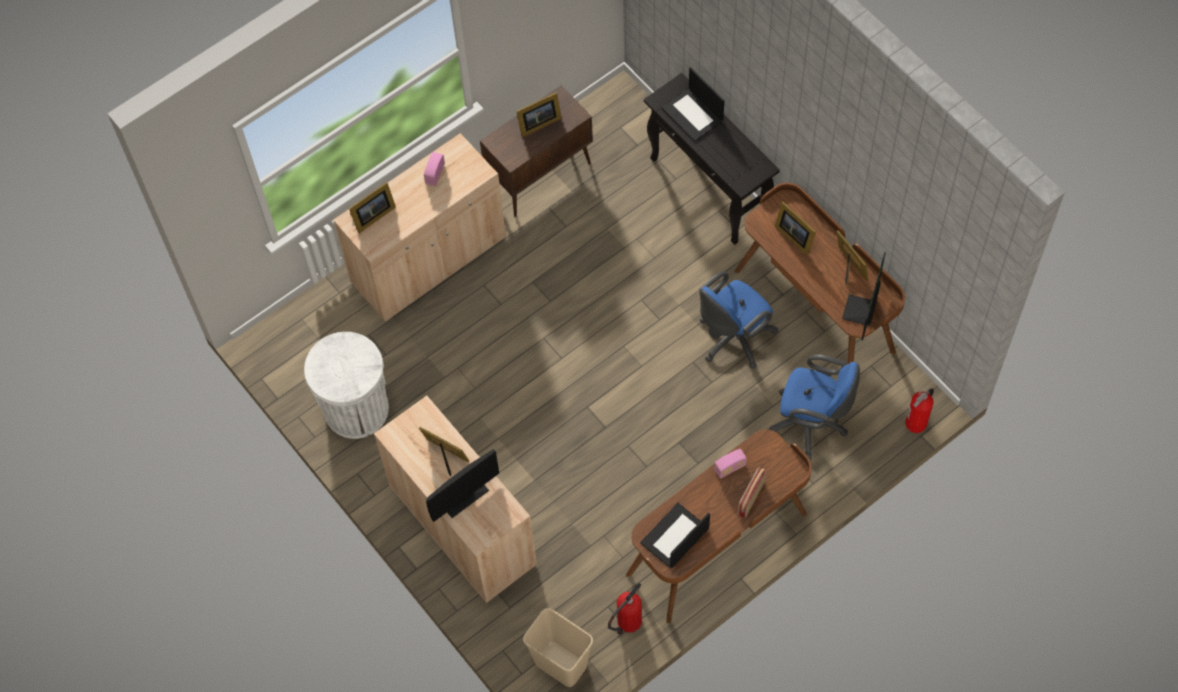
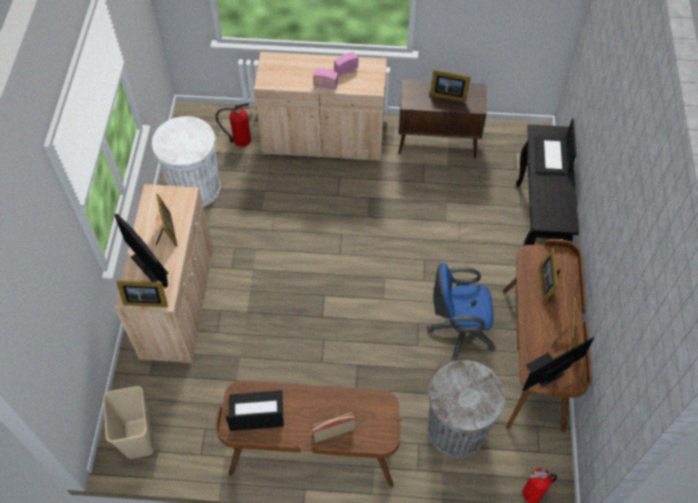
camera: 40 degrees right, 5 degrees down
(372, 216) = (283, 65): picture frame -> picture frame (145, 300)
(464, 496) = (149, 265): monitor -> monitor turned 45 degrees clockwise
(628, 623) = (205, 450): fire extinguisher -> fire extinguisher (240, 140)
(730, 467) = (341, 398): radio -> radio (325, 85)
(811, 424) = (456, 429): blue office chair -> grey trash can

